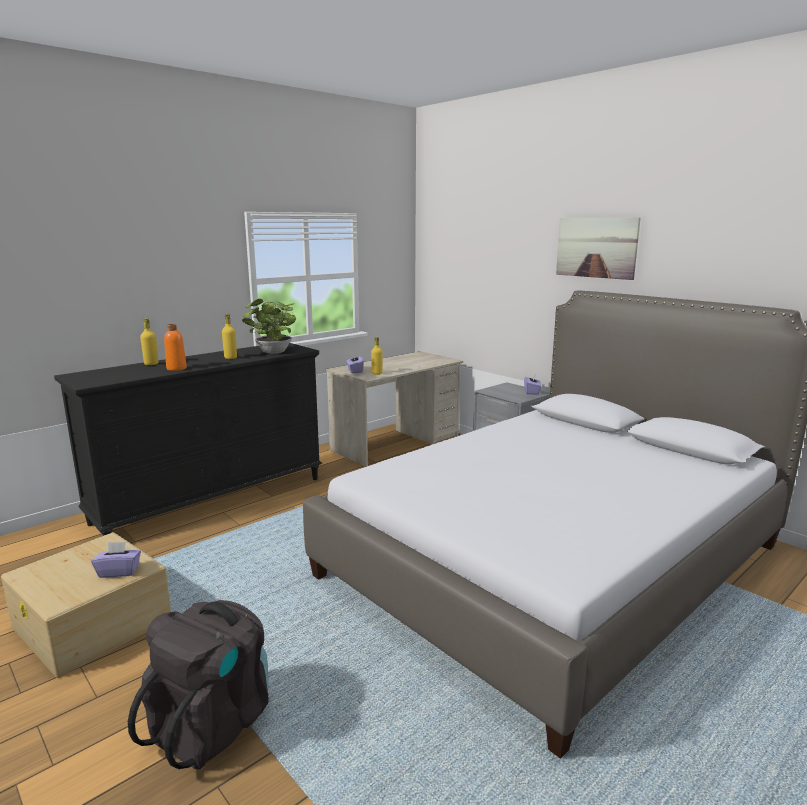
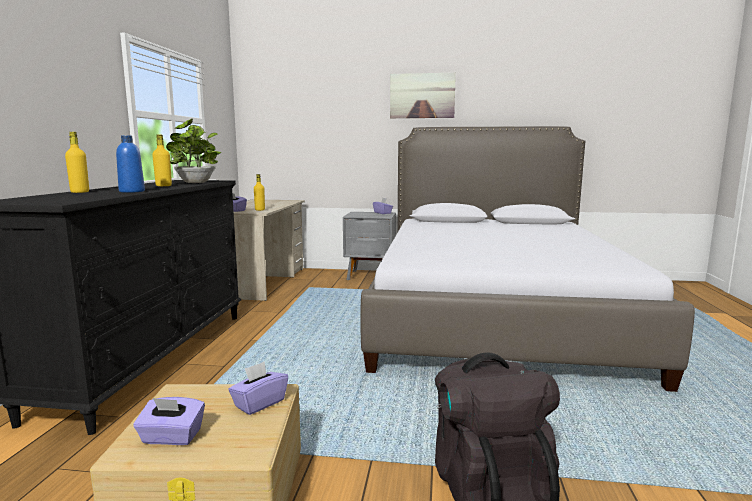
camera: 40 degrees left, 5 degrees down
(49, 573) = (171, 437): none -> purple tissue box
(176, 368) = (132, 191): orange bottle -> blue bottle

